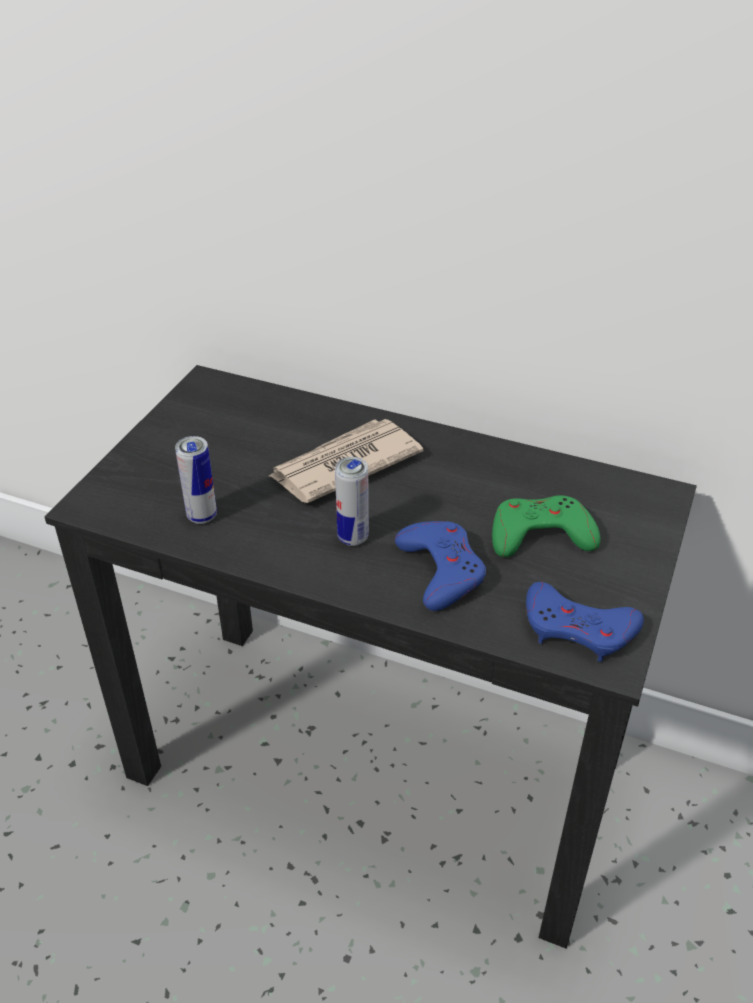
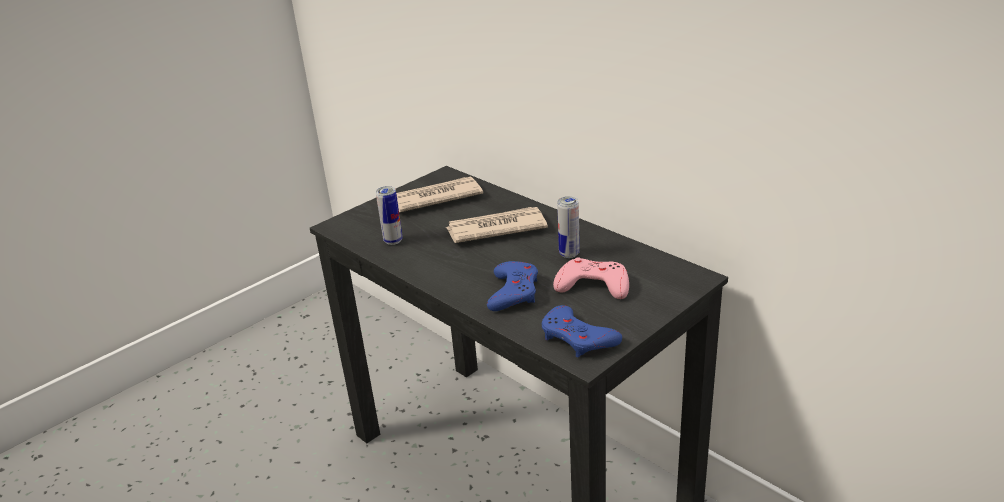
camera: 25 degrees right, 10 degrees down
(217, 426) = (434, 198): none -> newspaper
(353, 537) = (472, 266): can -> can (569, 254)
(540, 535) = (593, 285): green game controller -> pink game controller

